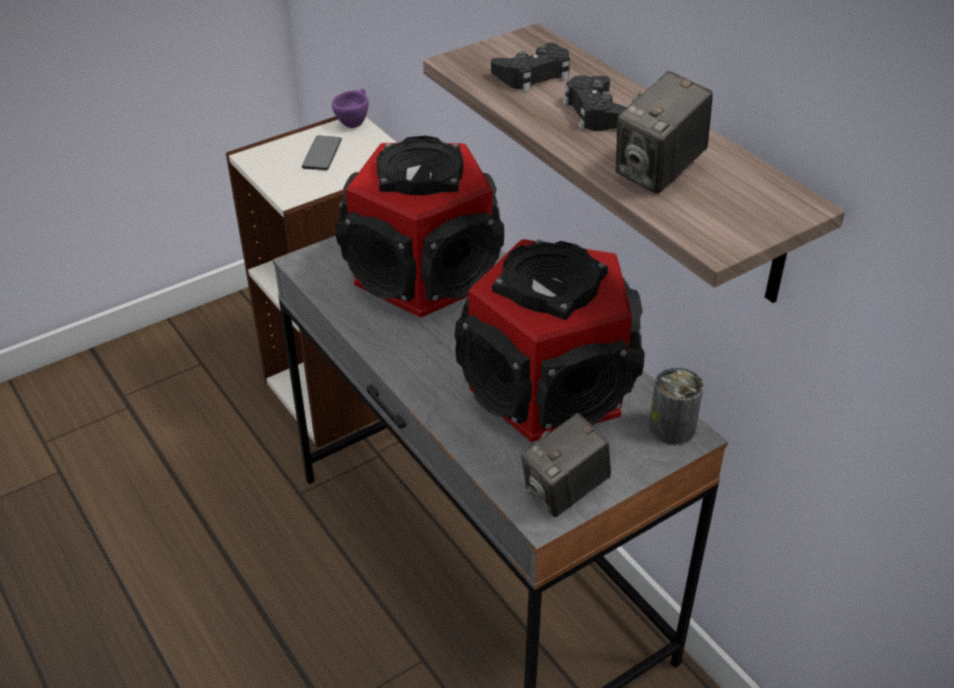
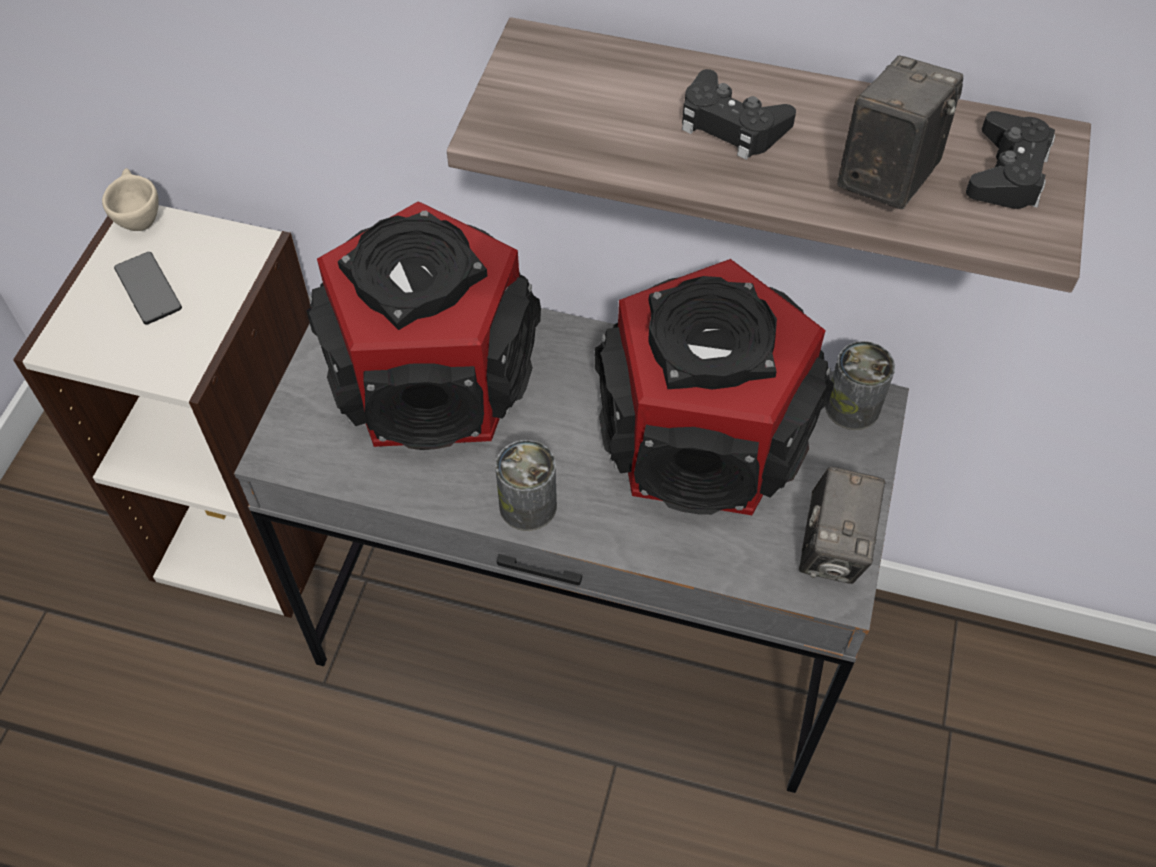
camera: 40 degrees left, 15 degrees up
(354, 122) = (139, 218): purple cup -> beige cup
(404, 360) = (528, 506): none -> can
(533, 75) = (603, 105): black game controller -> black game controller (1007, 172)
(658, 172) = (887, 175): camera -> camera turned 150 degrees counterclockwise

